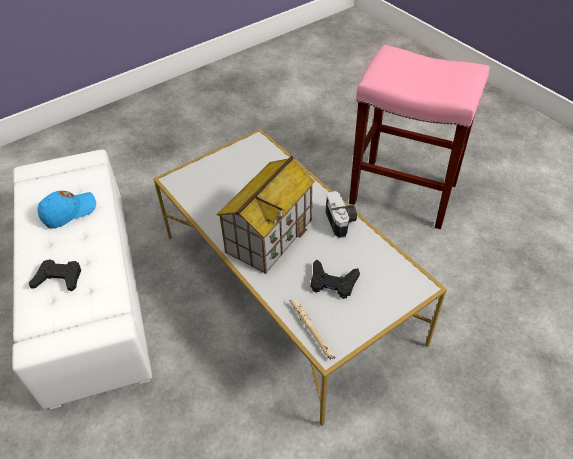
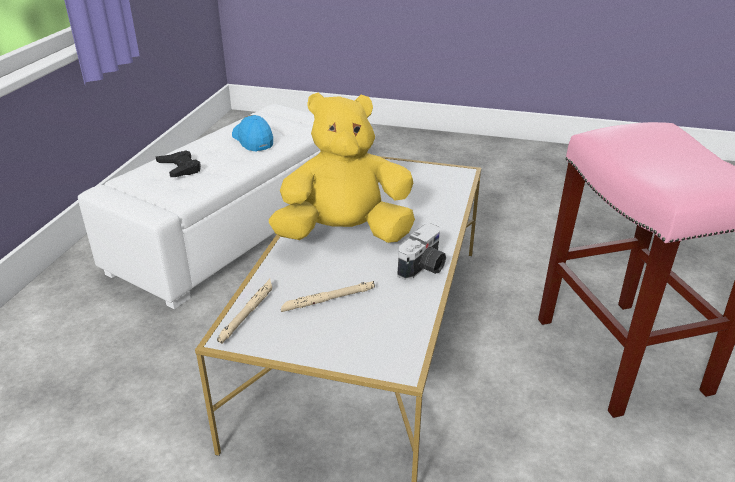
camera: 50 degrees right, 15 degrees down
(69, 212) = (253, 140): blue cap -> blue cap turned 135 degrees counterclockwise
(269, 235) = (345, 234): toy house -> yellow plush toy
(332, 282) = (328, 300): black game controller -> beige flashlight

